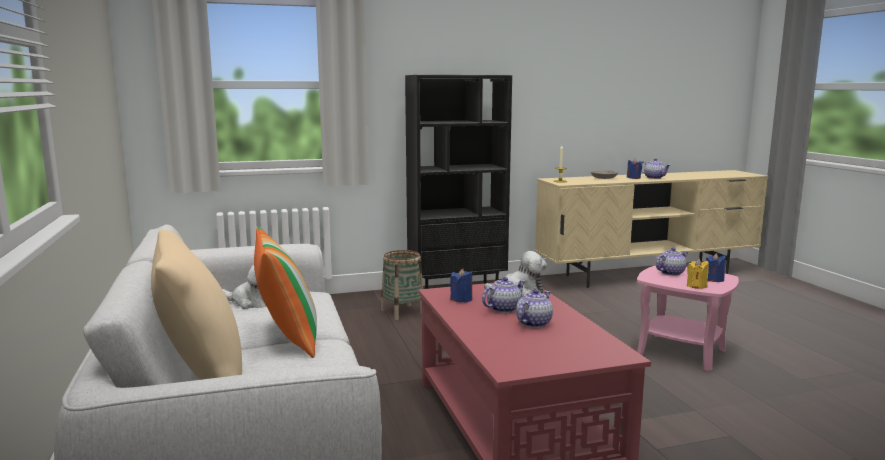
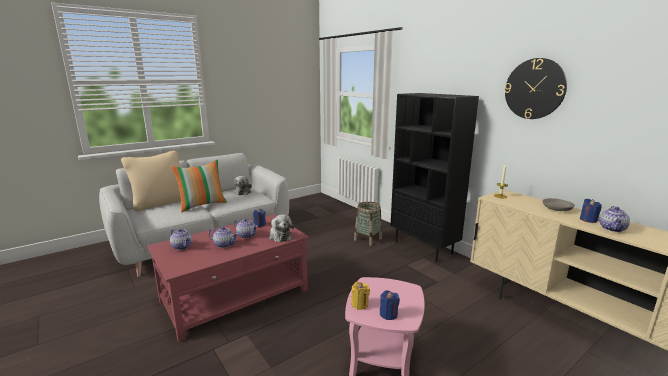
camera: 70 degrees right, 5 degrees up
(550, 66) = (534, 89): none -> wall clock
(670, 273) = (393, 291): teapot -> teapot (182, 247)

